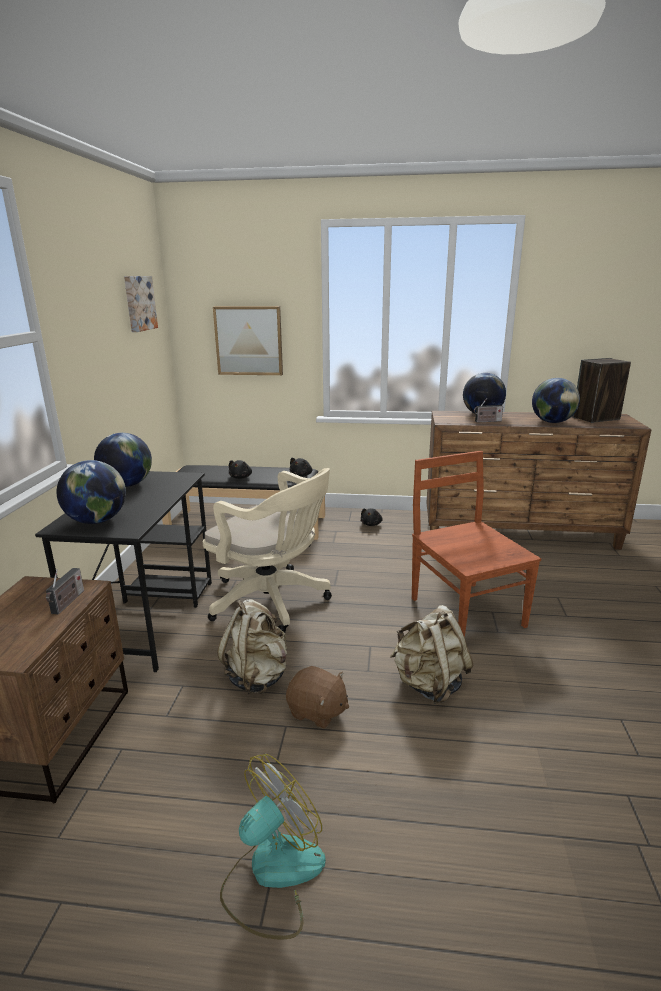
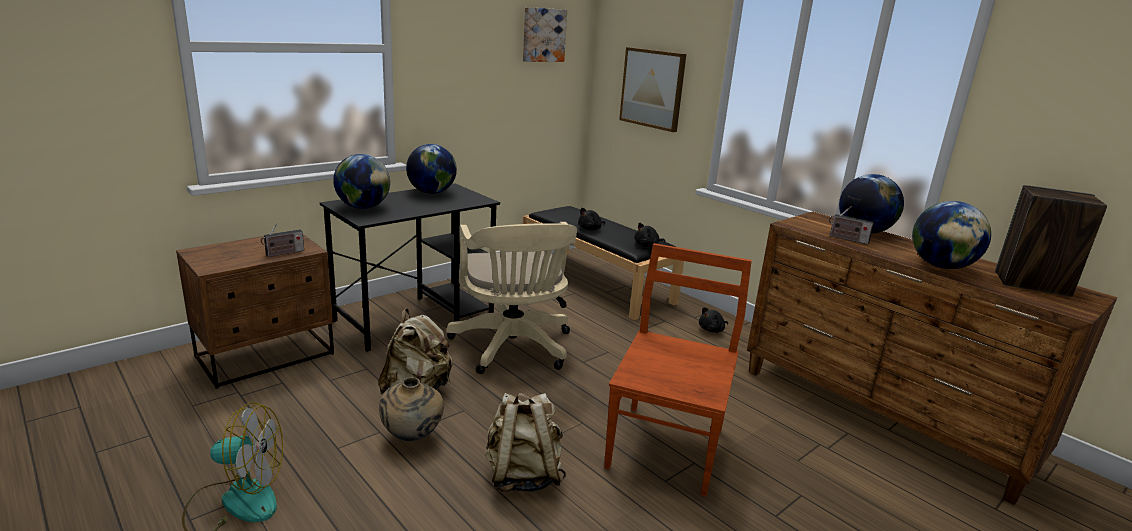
camera: 40 degrees right, 0 degrees up
(317, 711) = (412, 437): brown plush toy -> beige vase

